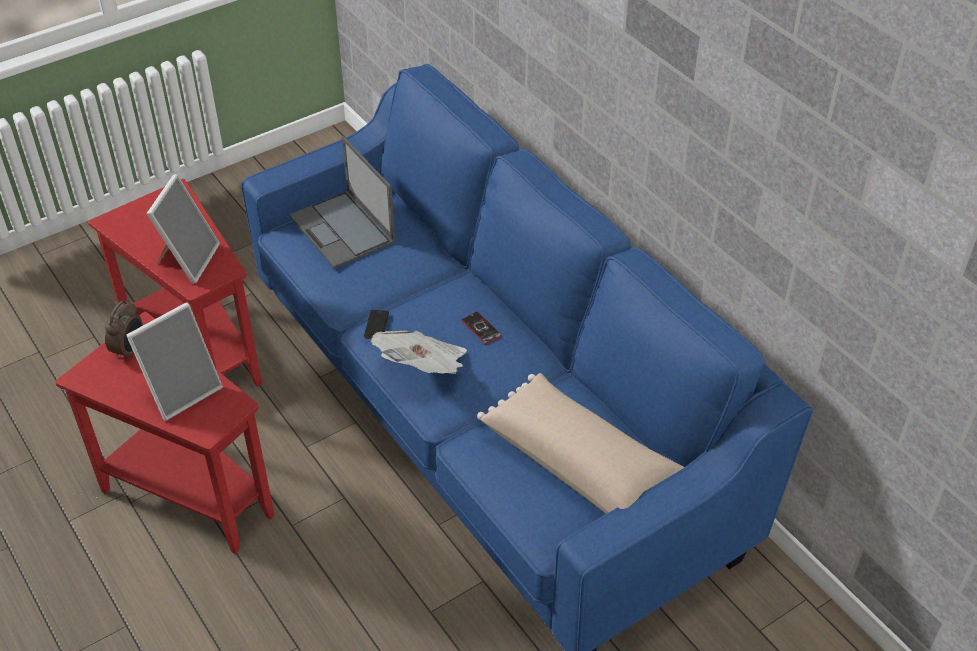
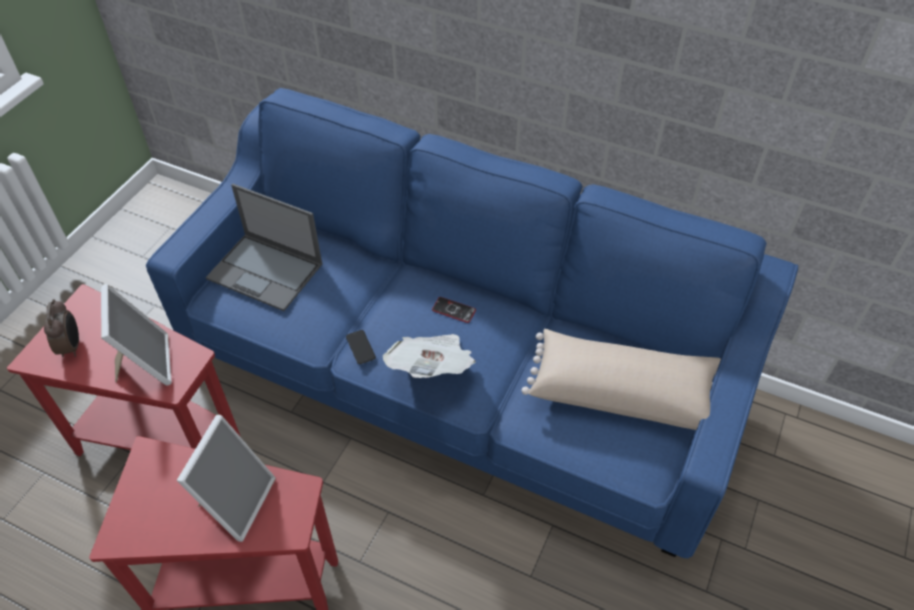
camera: 30 degrees left, 5 degrees up
(130, 350) = (150, 484): alarm clock -> alarm clock (72, 346)

